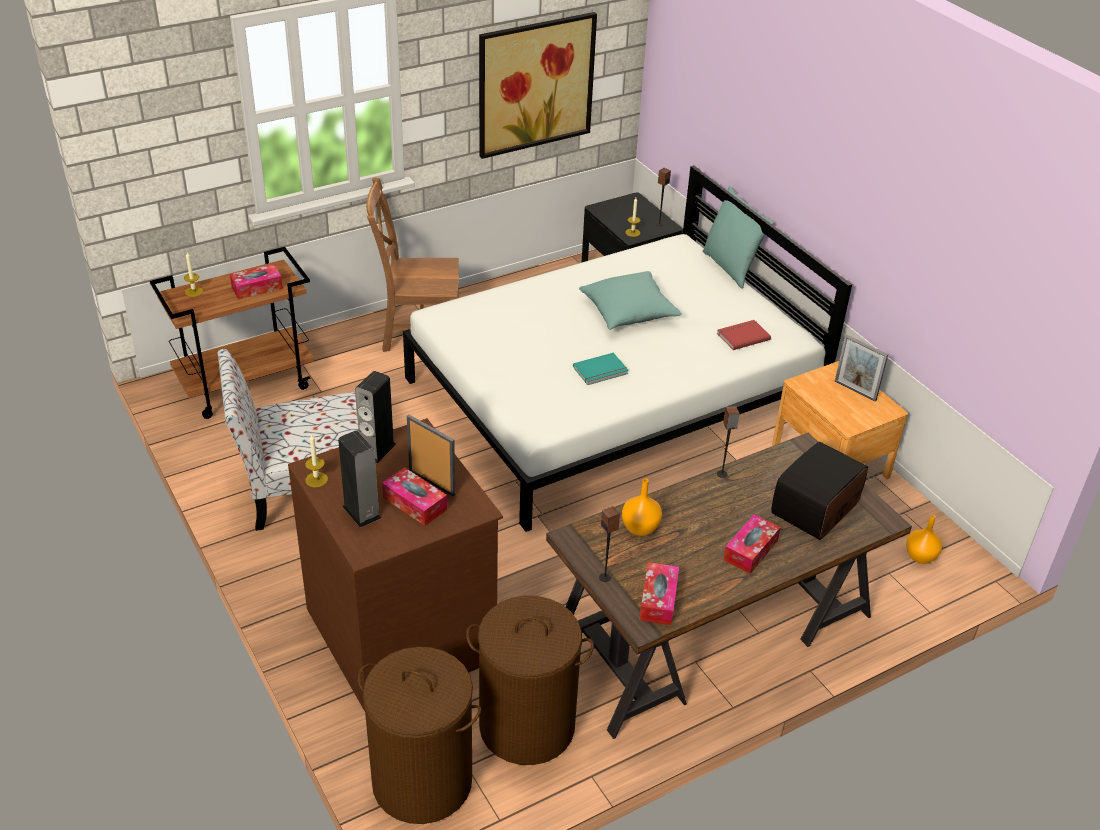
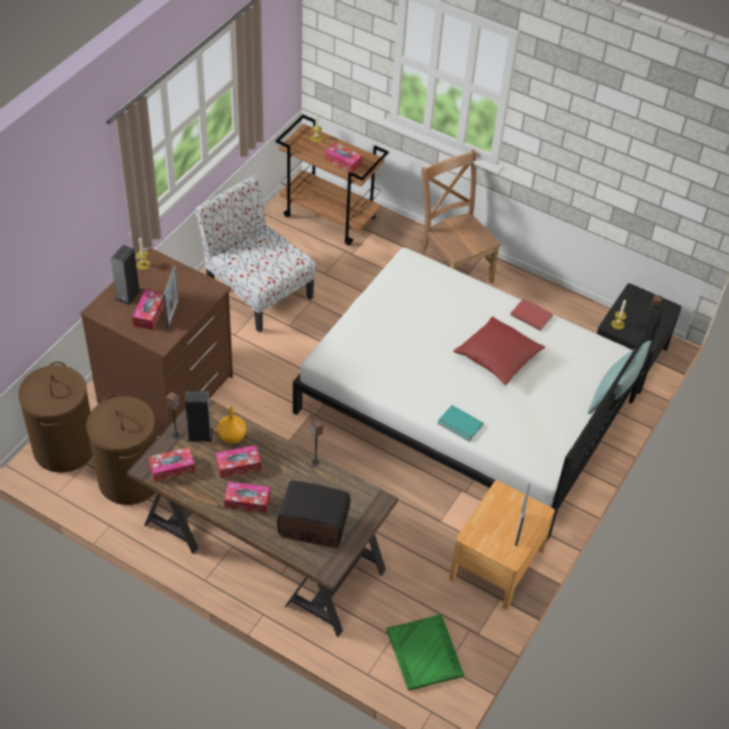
camera: 60 degrees right, 10 degrees up
(377, 450) = (185, 278): speaker -> speaker (200, 434)
(535, 84) = (619, 166): picture -> none
(601, 371) = (413, 368): turquoise book -> turquoise book (459, 425)
(628, 312) = (497, 357): turquoise pillow -> red pillow
(689, 538) = (238, 465): none -> tissue box
(742, 336) = (520, 433): red book -> red book (531, 315)
(921, 557) = (424, 654): orange vase -> green tray

